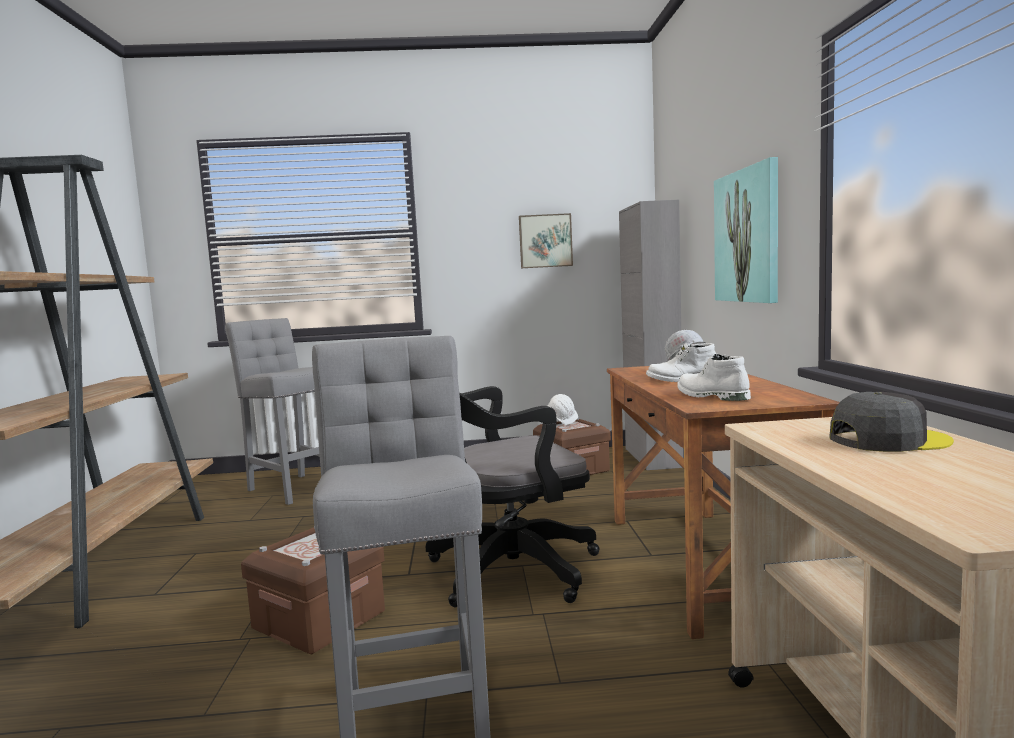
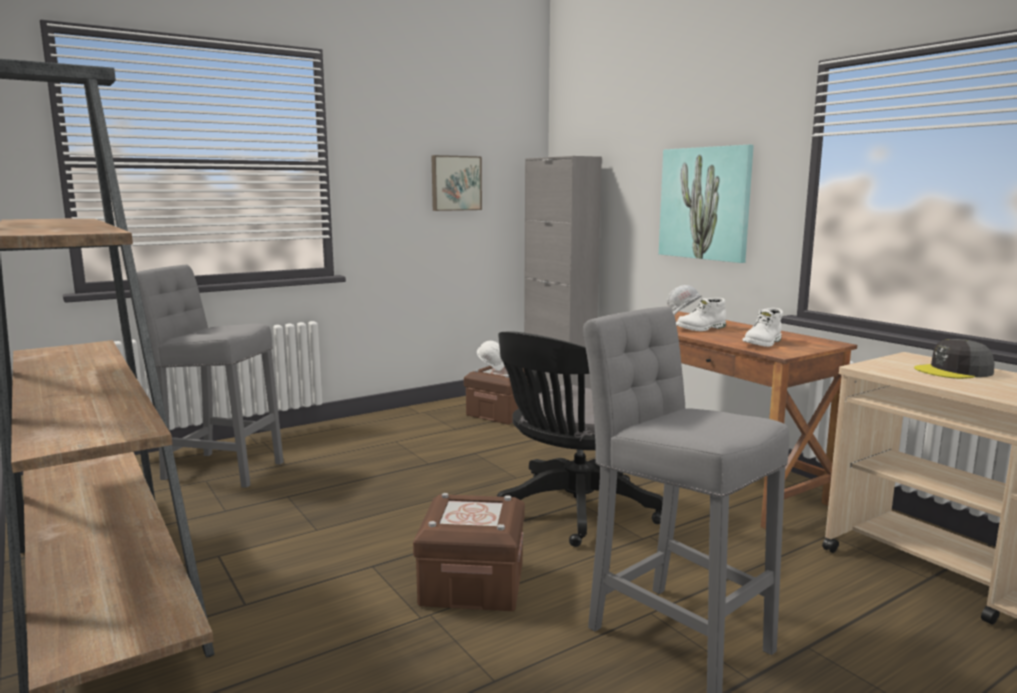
camera: 30 degrees left, 5 degrees up
(711, 396) = (763, 343): white boot -> white boot turned 75 degrees counterclockwise
(888, 440) = (954, 371): grey cap -> grey cap turned 150 degrees counterclockwise

